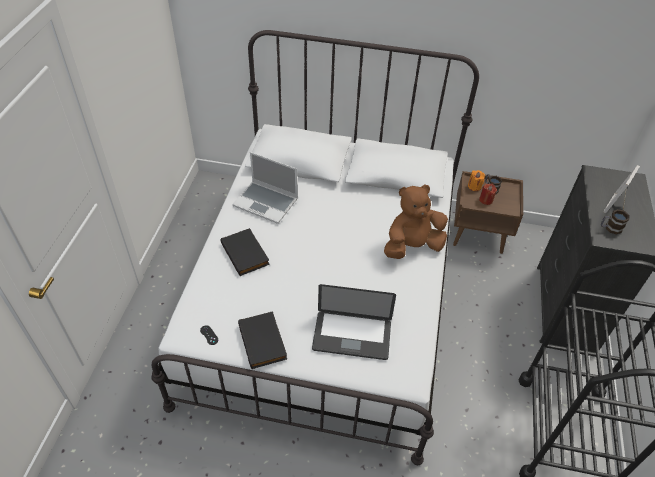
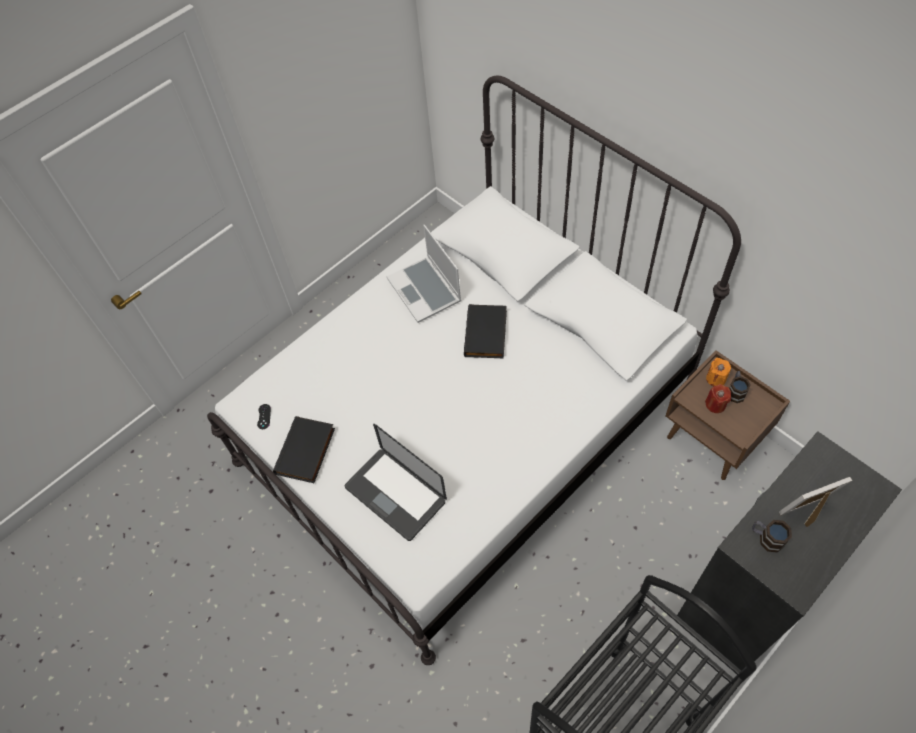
camera: 40 degrees right, 10 degrees up
(246, 253) = (361, 343): black book -> black book (487, 334)
(412, 246) = (544, 424): brown plush toy -> none

